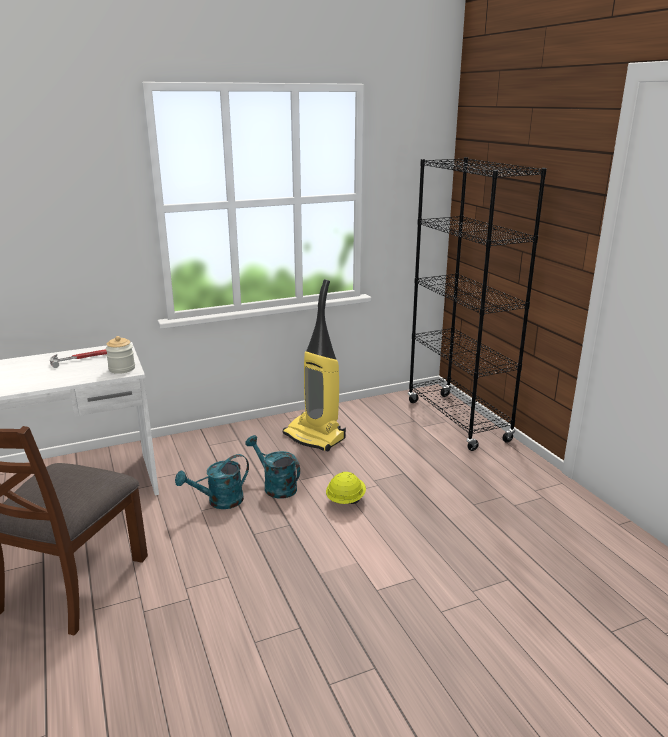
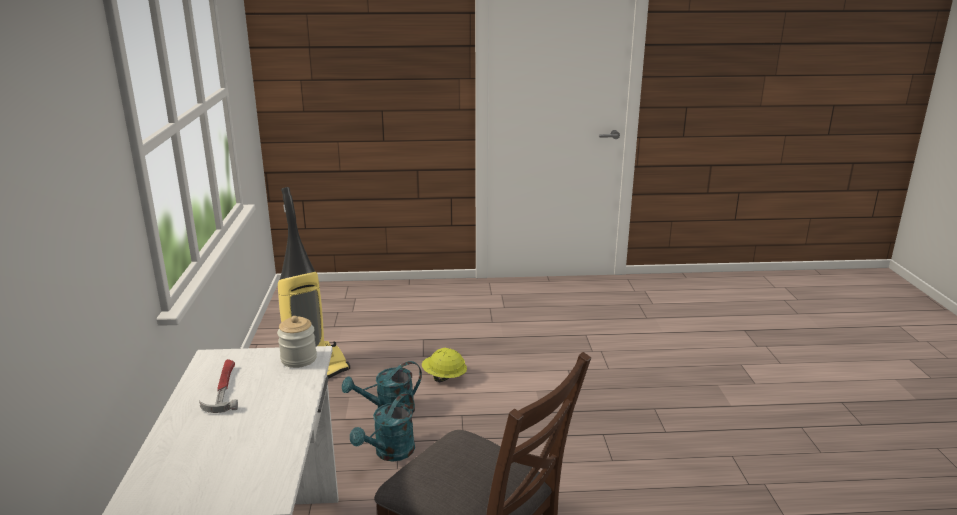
camera: 70 degrees left, 0 degrees up
(219, 502) = (390, 453): turquoise watering can -> turquoise watering can turned 45 degrees clockwise
(457, 421) = (361, 293): black bookcase -> none

